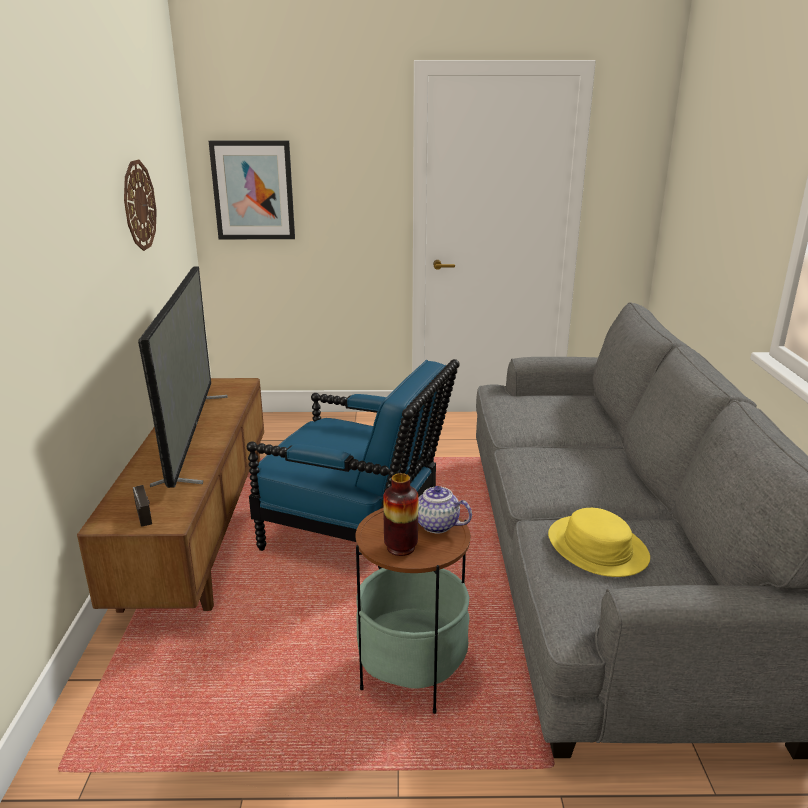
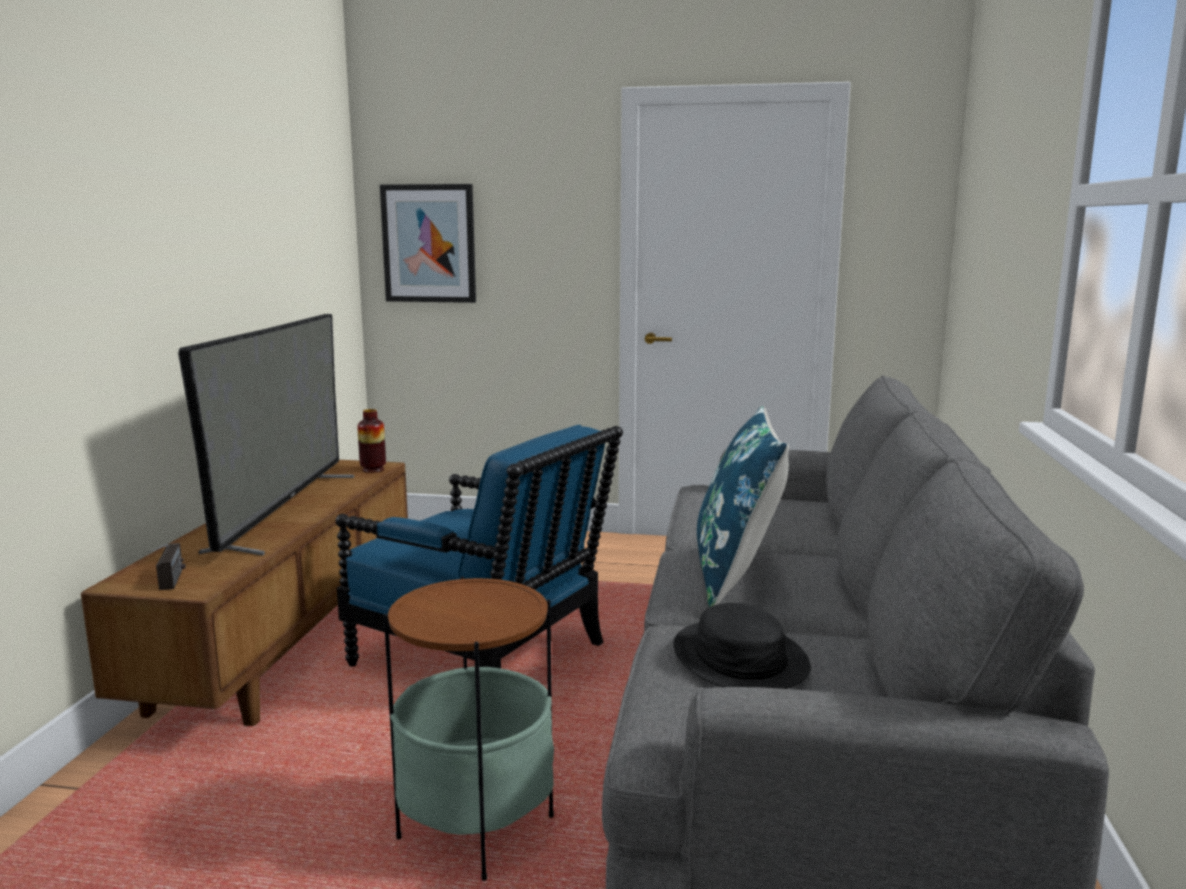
camera: 10 degrees right, 10 degrees down
(139, 205) = (262, 235): wall clock -> none
(400, 547) = (441, 620): vase -> vase (373, 469)
(435, 525) = (504, 601): teapot -> none
(560, 472) = (736, 575): none -> blue pillow
(597, 547) = (739, 658): yellow hat -> black hat

